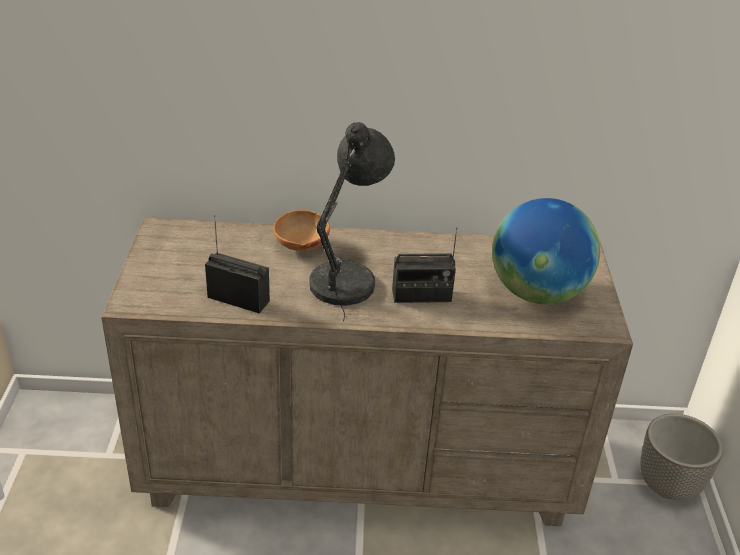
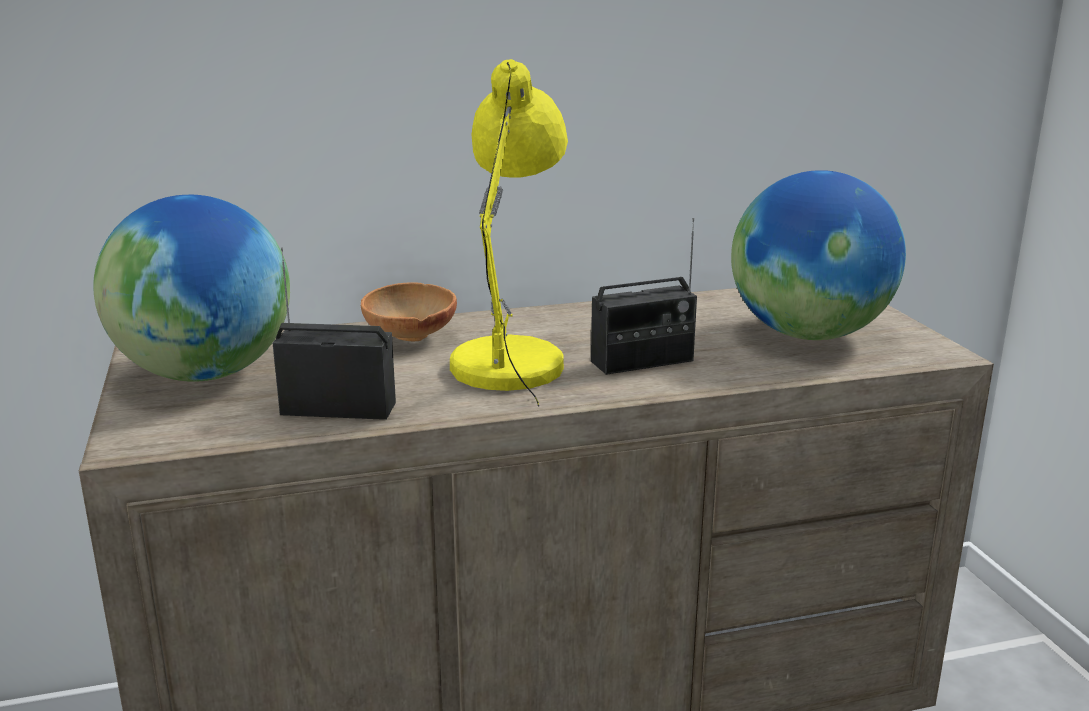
camera: 15 degrees left, 15 degrees down
(182, 255) = (206, 374): none -> globe
(347, 281) = (512, 362): grey table lamp -> yellow table lamp
(668, 485) = (1005, 647): planter -> none

